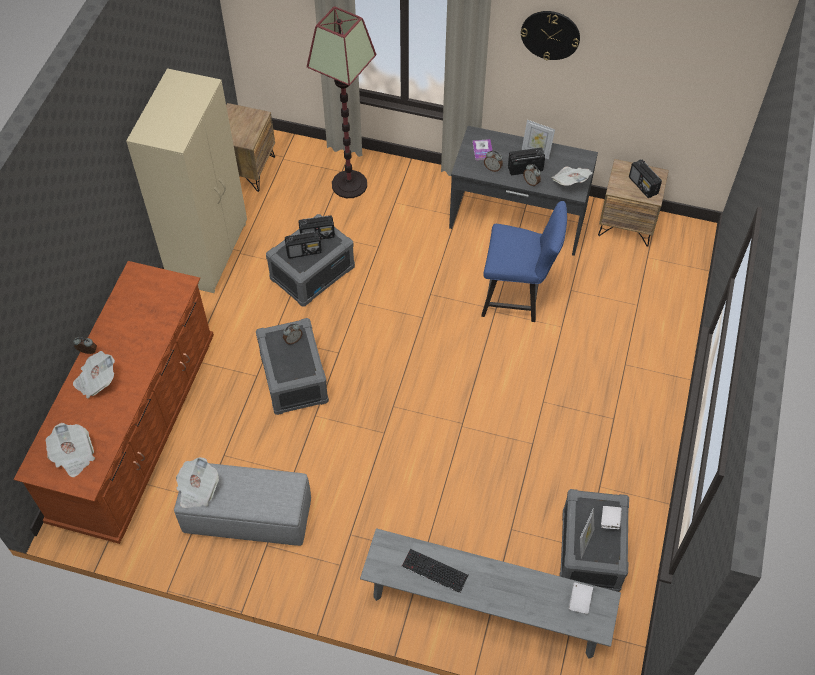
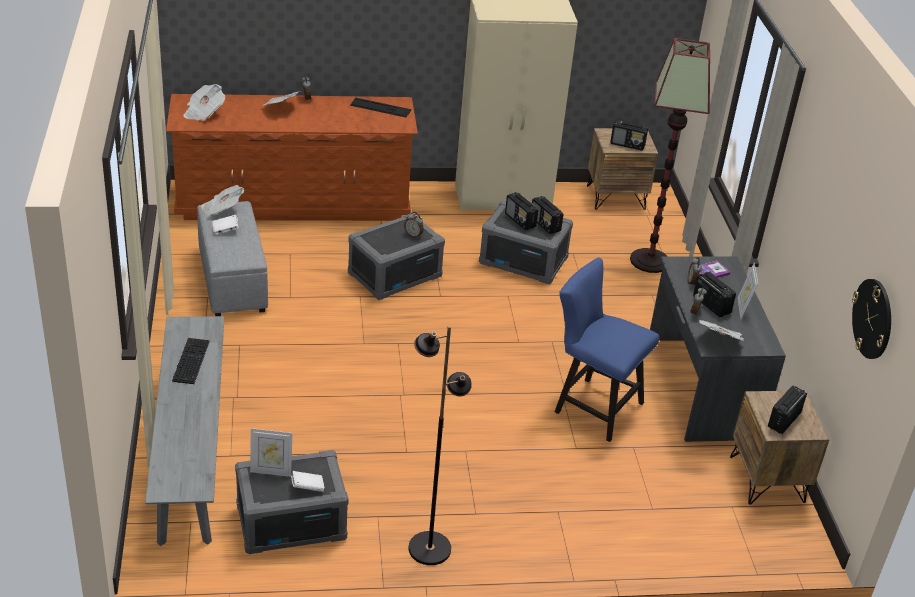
camera: 65 degrees right, 20 degrees down
(137, 293) = (380, 108): none -> keyboard
(248, 127) = (627, 145): none -> radio
(517, 297) = (592, 406): blue chair -> blue chair turned 135 degrees clockwise
(550, 35) = (818, 179): wall clock -> wall clock (872, 318)
(579, 601) = (192, 469): white book -> white book (225, 230)
(642, 462) = (429, 548): none -> black floor lamp

